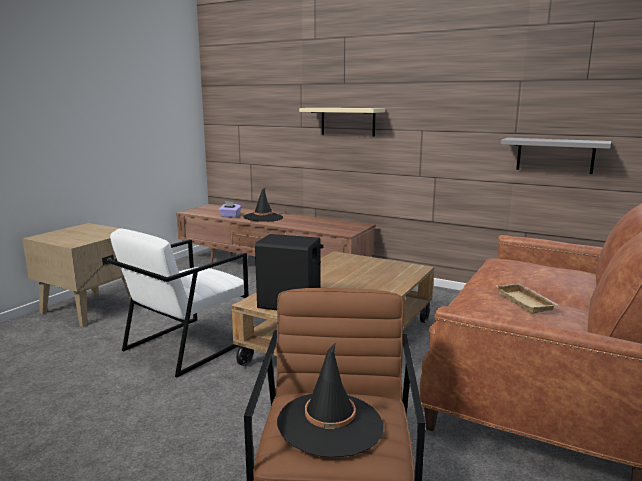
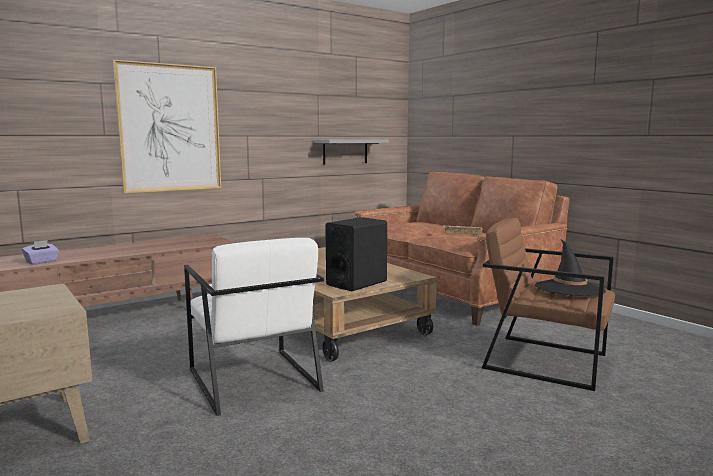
camera: 65 degrees left, 5 degrees down
(263, 217) = (90, 253): black hat -> none
(348, 121) = (170, 128): beige shelf -> picture

